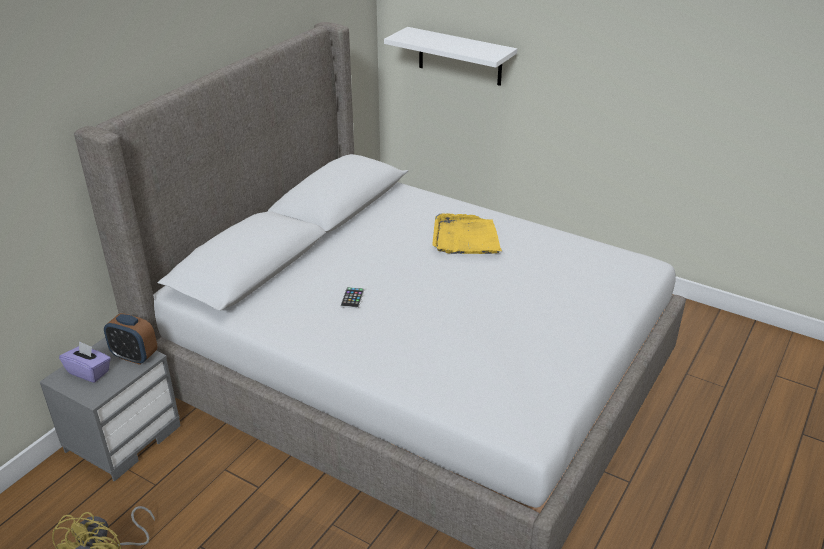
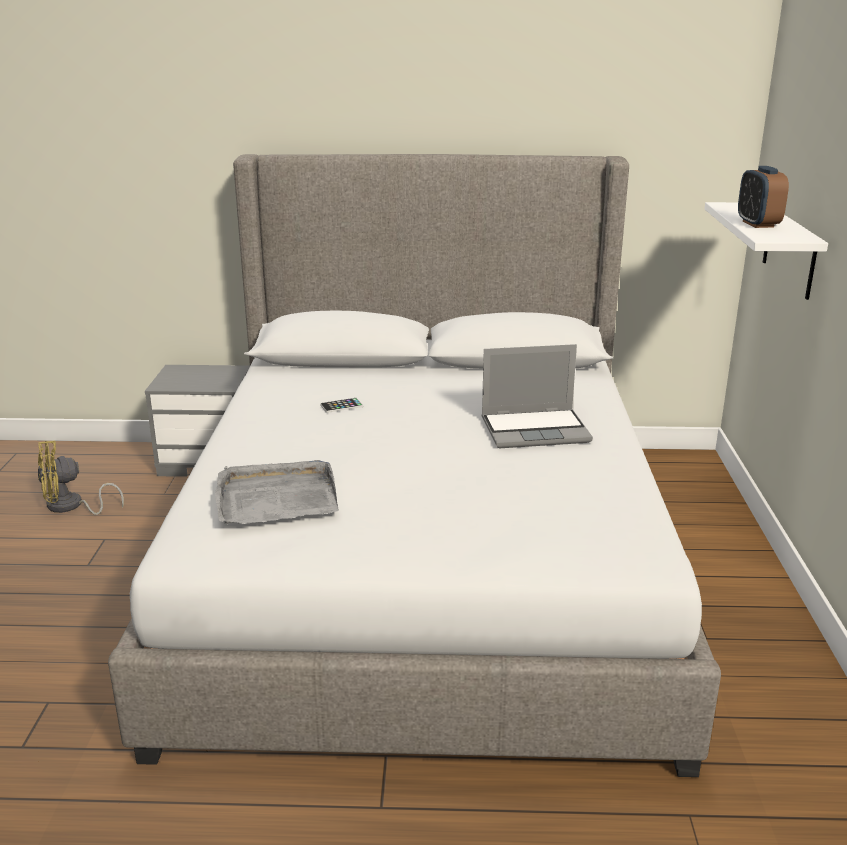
camera: 60 degrees right, 10 degrees down
(89, 372) = (189, 374): purple tissue box -> none
(134, 356) = (223, 382): alarm clock -> alarm clock (758, 224)
(465, 238) = (536, 430): yellow tray -> laptop
(488, 368) = (276, 497): none -> grey tray

